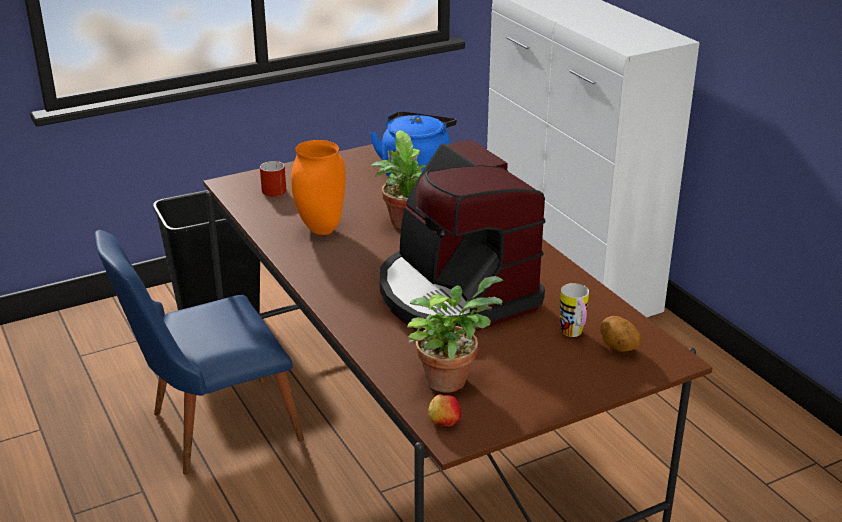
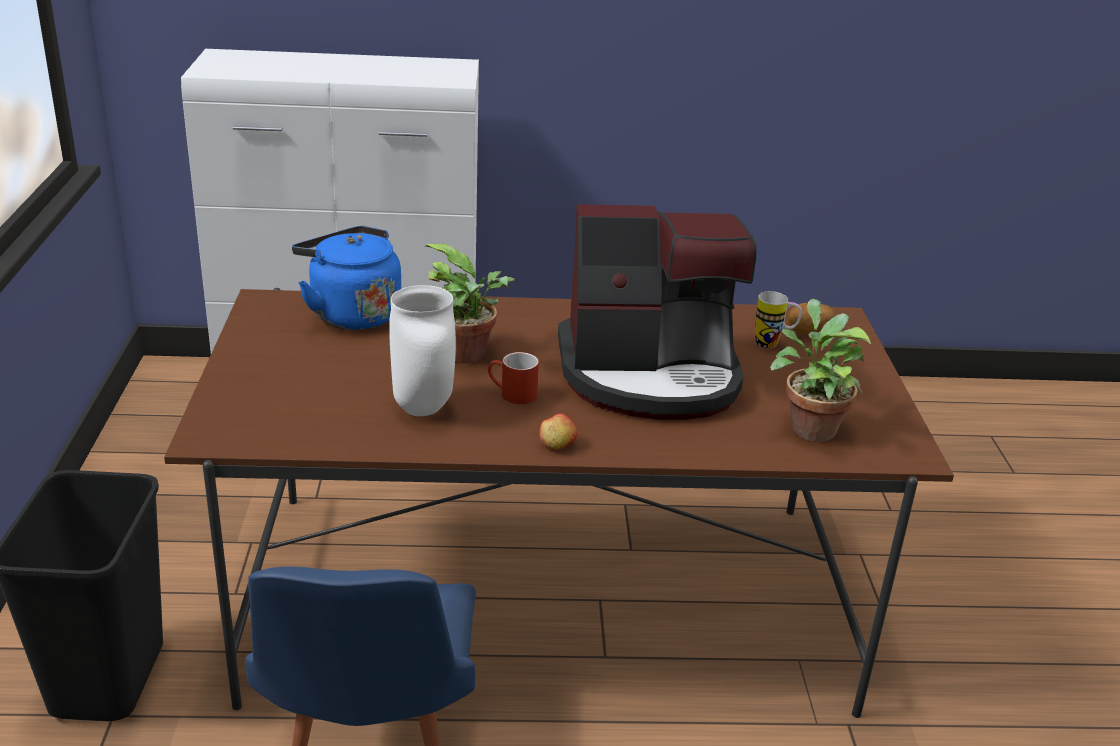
camera: 65 degrees left, 0 degrees up
(272, 189) = (266, 411): red mug -> red mug (511, 394)
(322, 230) = (424, 408): orange vase -> white vase
(444, 421) = (884, 452): apple -> apple (557, 445)

